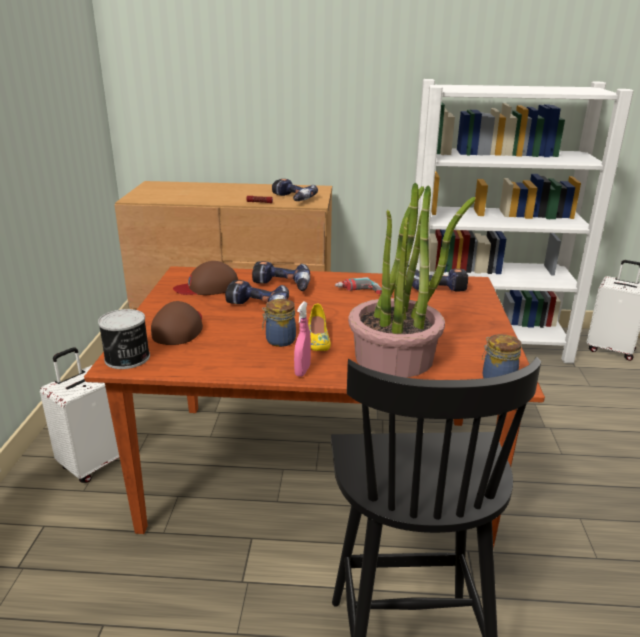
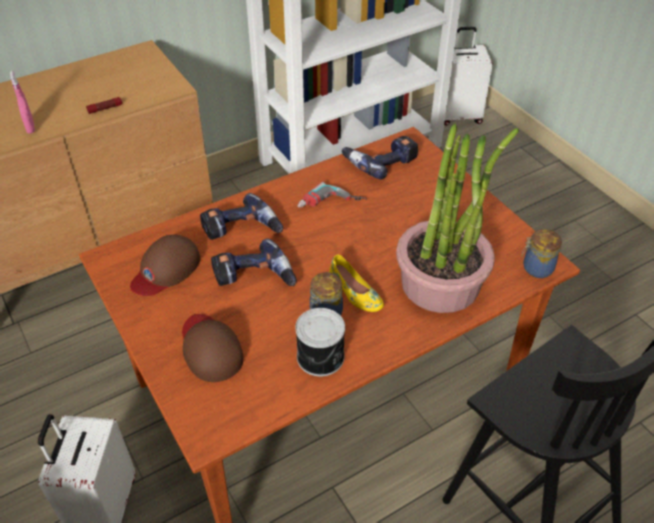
camera: 35 degrees left, 20 degrees up
(127, 358) = (209, 420): can -> can (321, 357)
(291, 199) = (135, 87): power drill -> none
(302, 371) = (386, 343): pink spray bottle -> pink spray bottle (30, 128)

